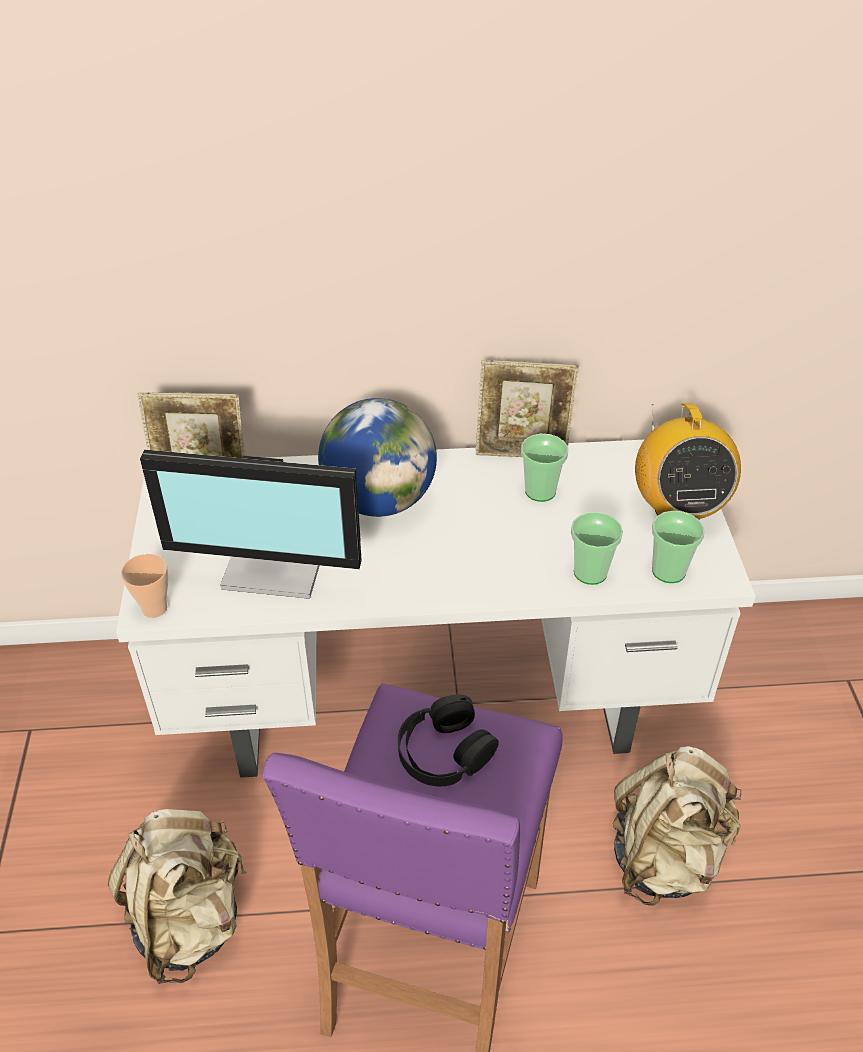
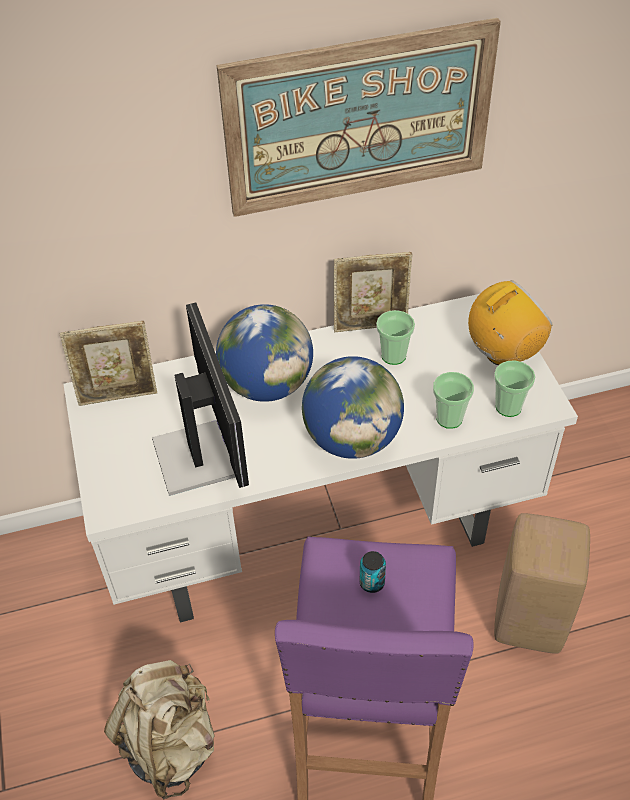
camera: 10 degrees left, 5 degrees up
(154, 608) = (112, 509): cup -> none
(276, 565) = (200, 455): monitor -> monitor turned 105 degrees counterclockwise
(444, 751) = (372, 583): black headphones -> can
(463, 576) = (352, 439): none -> globe
(525, 182) = (359, 119): none -> picture
(665, 856) = (528, 620): beige backpack -> beige stool
(677, 509) = (503, 353): radio -> radio turned 105 degrees counterclockwise

